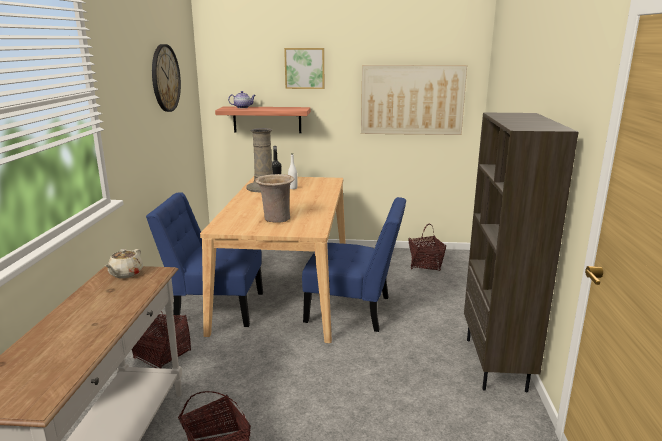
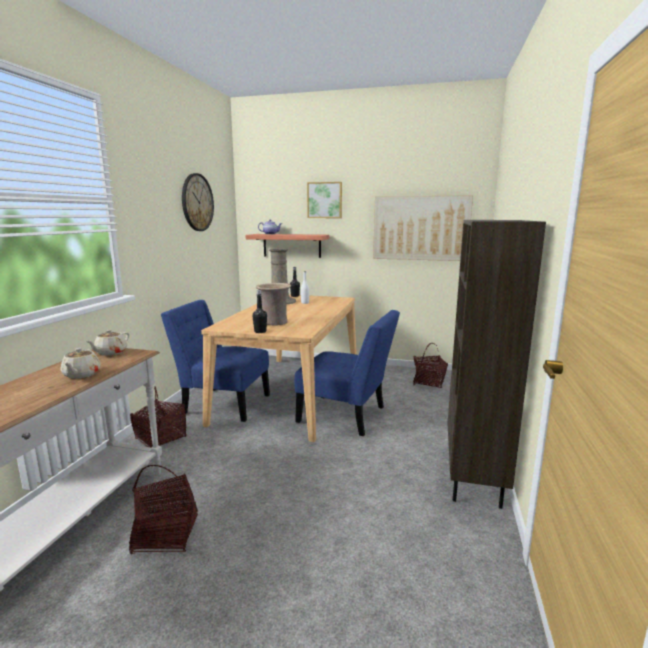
camera: 10 degrees right, 5 degrees down
(116, 305) = (81, 375): none -> beige teapot
(267, 232) = (260, 331): none -> black bottle

